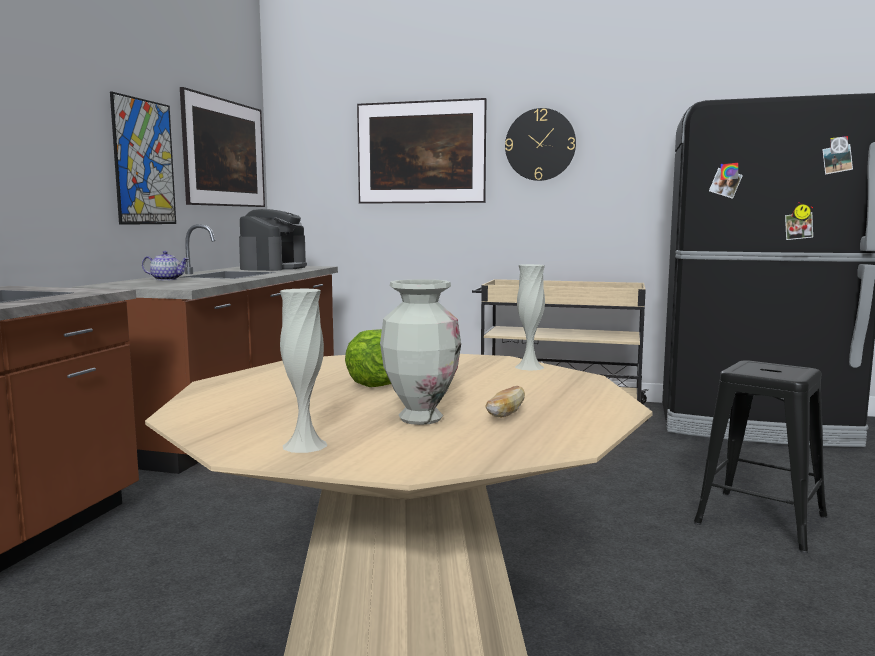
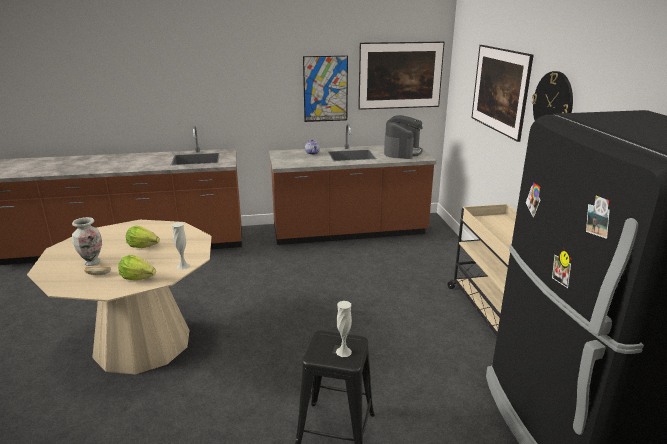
camera: 65 degrees right, 15 degrees up
(274, 268) = (402, 152): coffee machine -> coffee machine turned 60 degrees counterclockwise
(305, 445) = (62, 254): white vase -> white vase (343, 352)
(557, 390) = (138, 278): none -> lettuce

